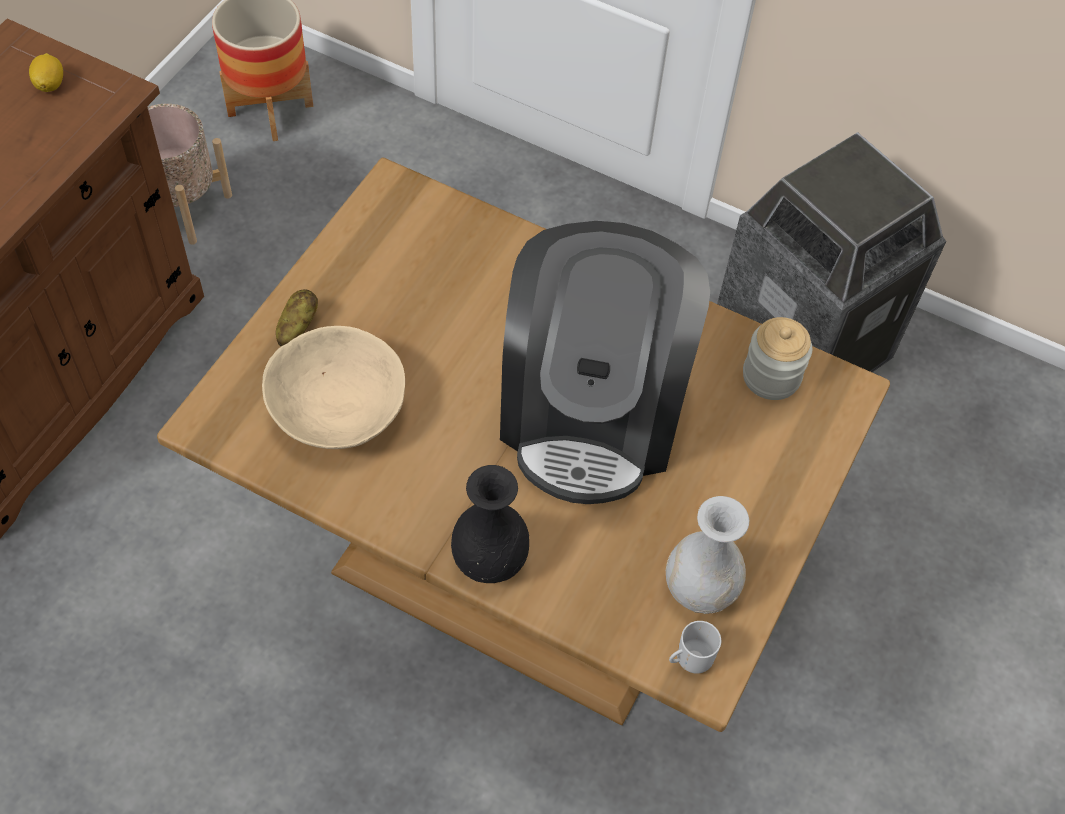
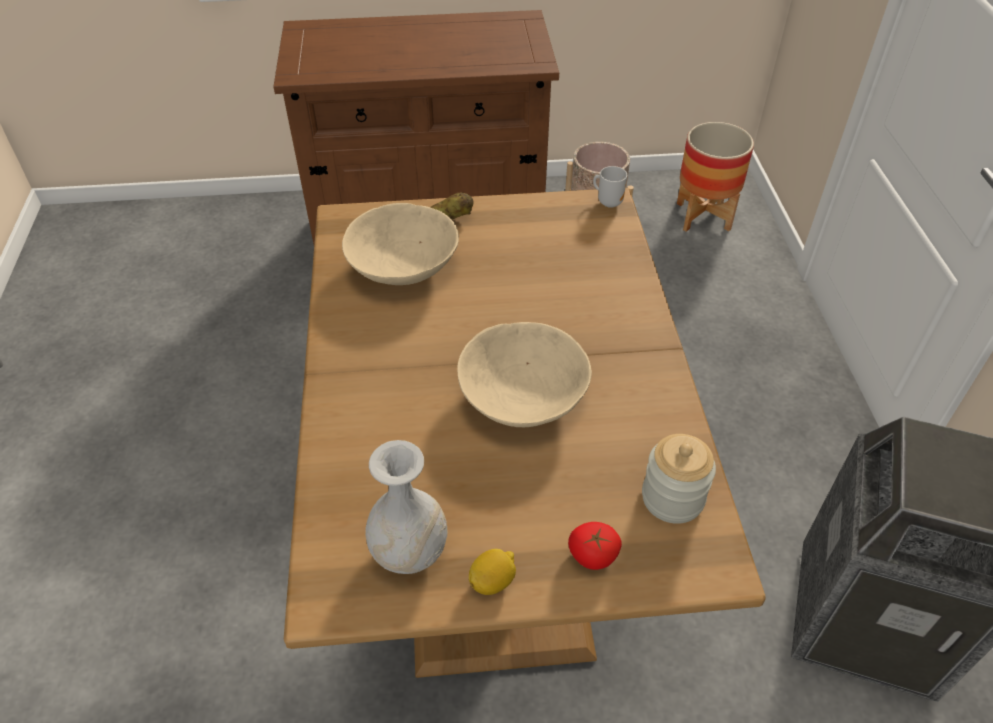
camera: 60 degrees right, 10 degrees down
(50, 84) = (513, 41): lemon -> lemon (492, 581)
(490, 561) = (339, 404): black vase -> none
(592, 412) = (522, 396): coffee machine -> beige bowl
(690, 659) = (335, 579): mug -> mug (608, 202)
(787, 464) = (592, 556): none -> tomato

